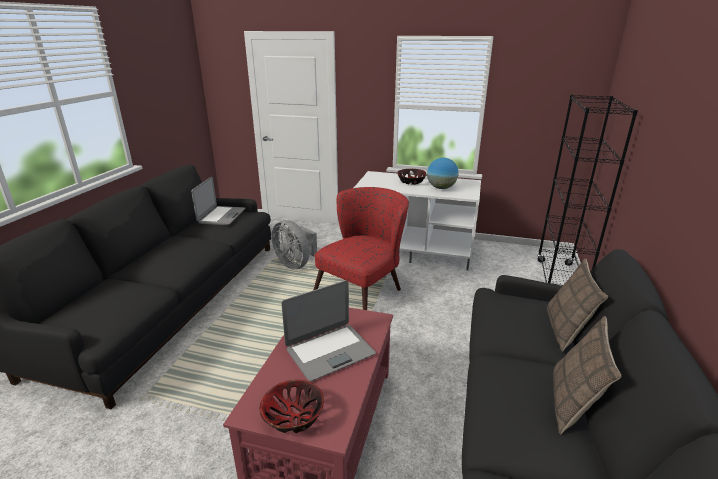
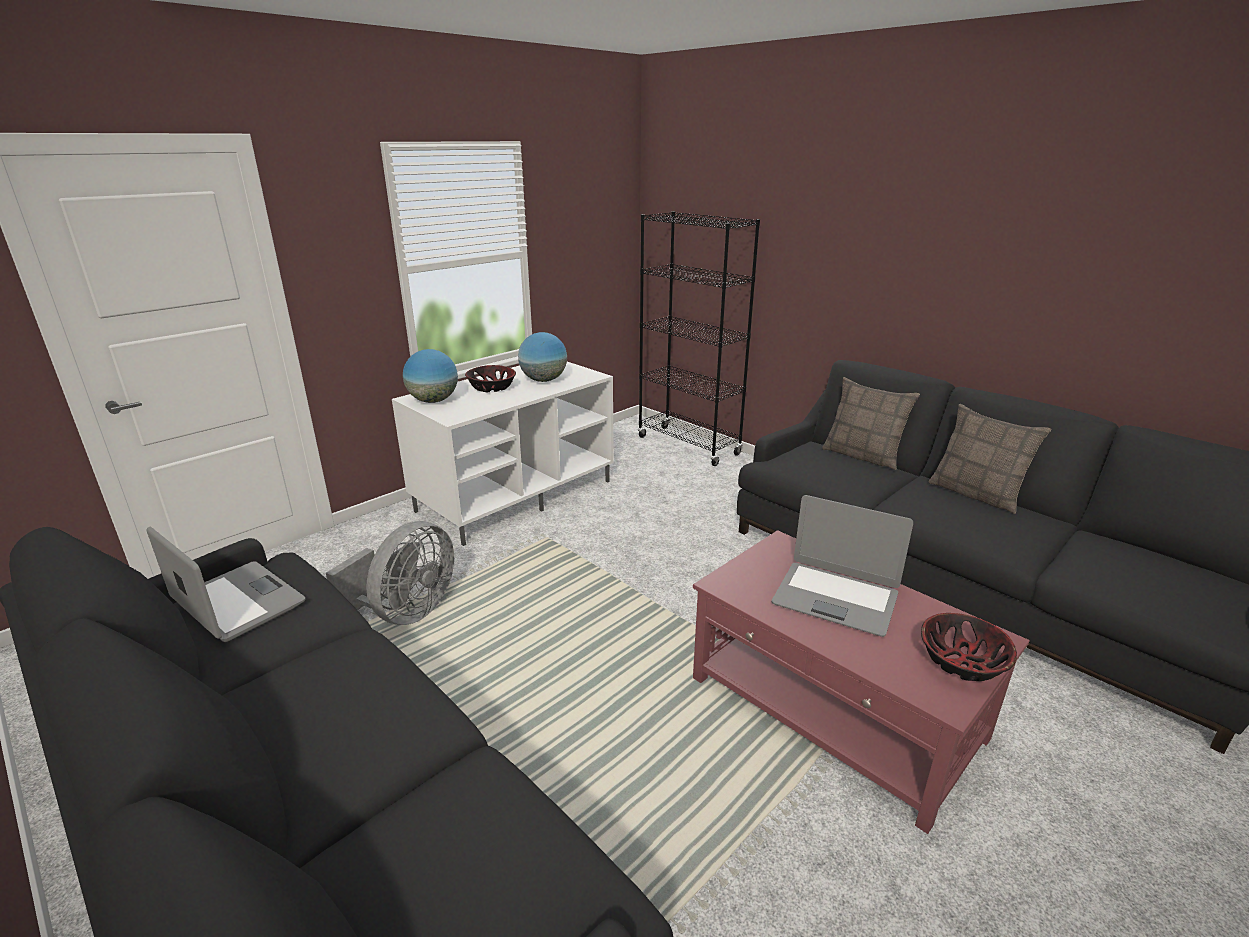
camera: 60 degrees left, 0 degrees up
(295, 264) = (406, 613): grey fan -> grey fan turned 45 degrees counterclockwise
(330, 351) = (835, 598): laptop -> laptop turned 120 degrees clockwise
(364, 288) = (563, 570): red armchair -> none
(376, 177) = (433, 401): none -> globe

